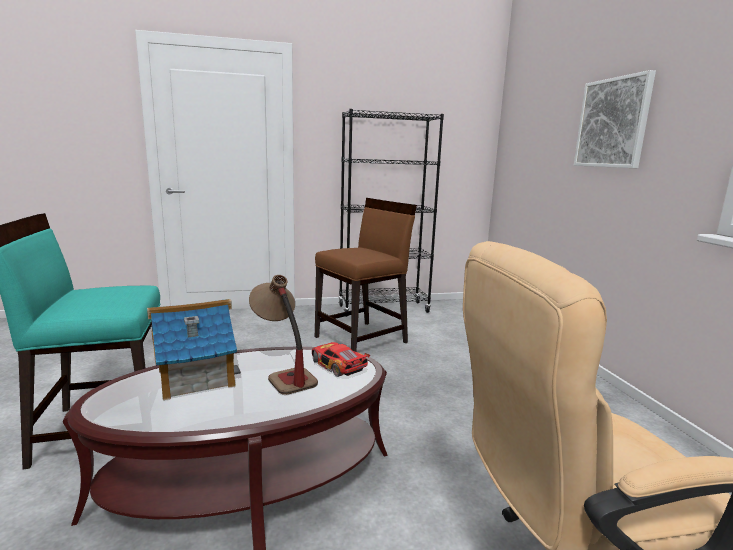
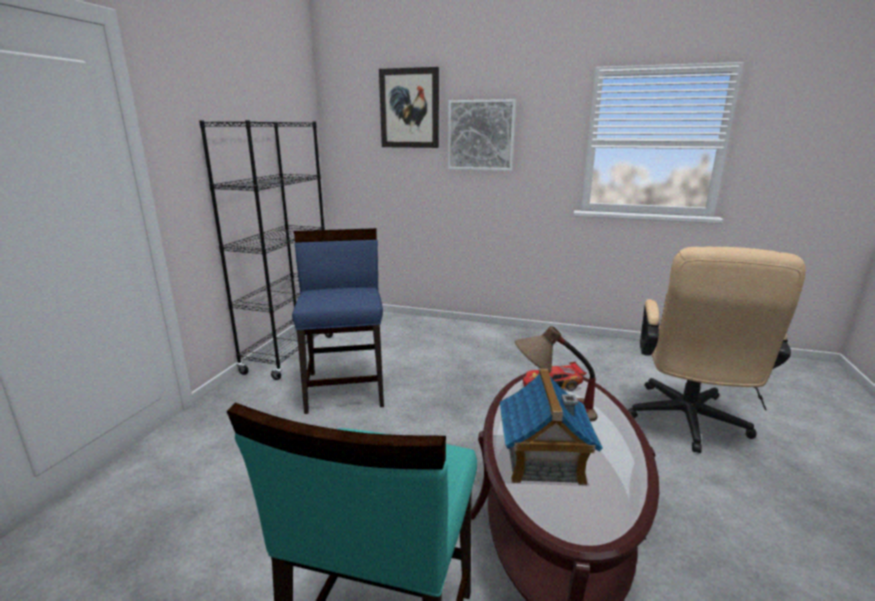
camera: 60 degrees left, 5 degrees up
(362, 339) = (346, 388): brown chair -> blue chair
(557, 99) = (409, 108): none -> picture

